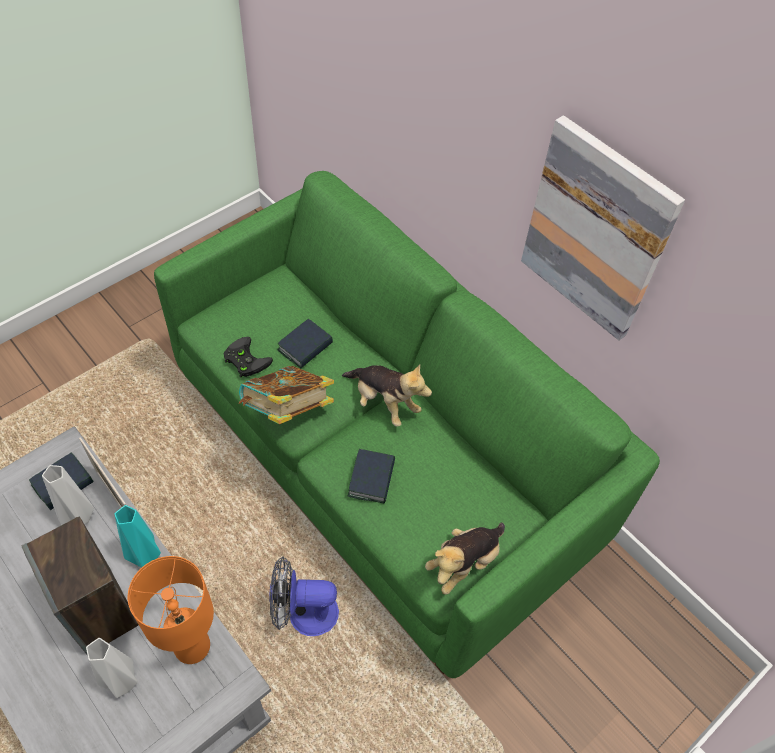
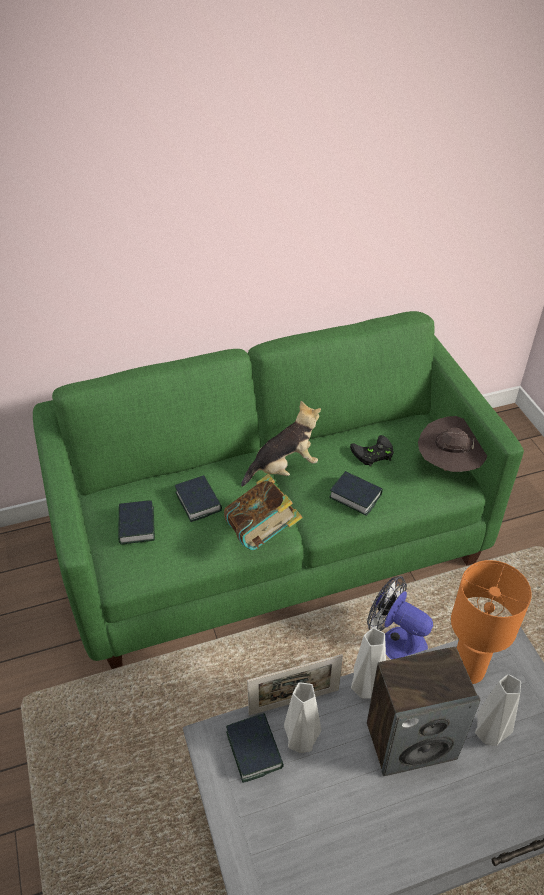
camera: 65 degrees left, 10 degrees down
(144, 557) = (366, 690): turquoise vase -> grey vase
(244, 359) = (187, 549): black game controller -> black game controller (372, 454)
(257, 312) = (136, 526): none -> book
(303, 613) = (396, 641): fan -> fan turned 105 degrees clockwise
(464, 563) = (448, 466): plush toy -> brown hat
(596, 231) = (319, 213): picture -> none

